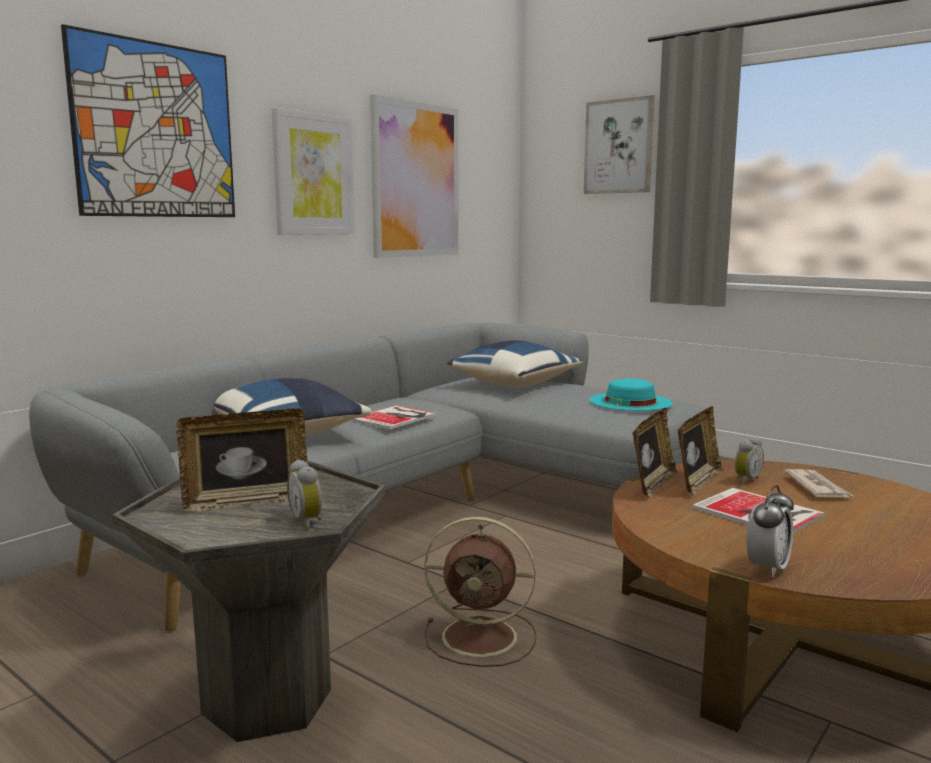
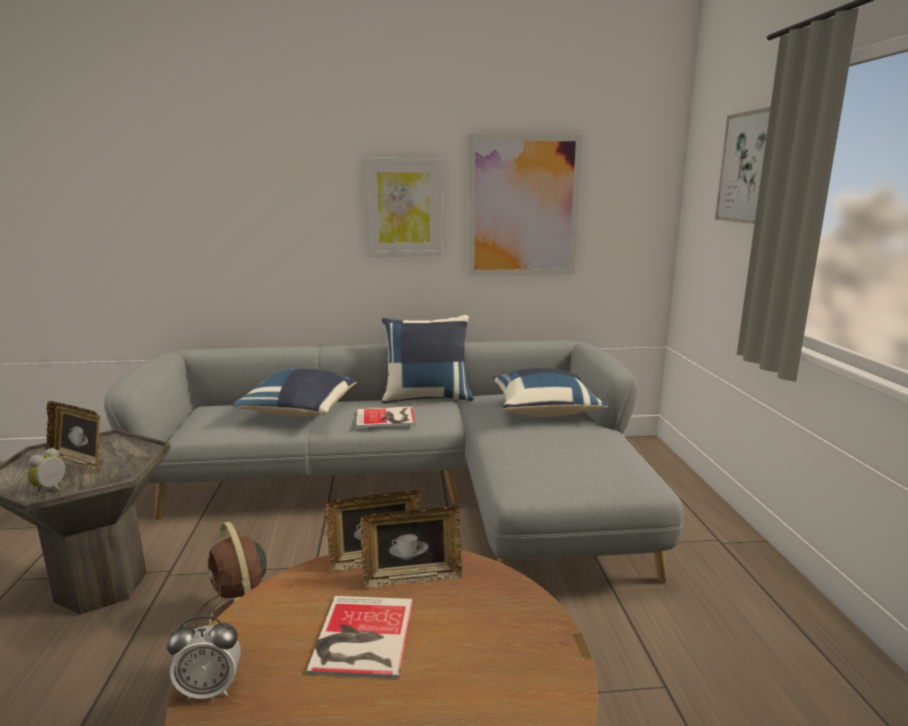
camera: 45 degrees right, 5 degrees up
(156, 131) = (264, 184): picture -> none
(379, 400) = (427, 397): none -> blue pillow
(630, 401) = (580, 464): turquoise hat -> none
(745, 480) = (456, 598): alarm clock -> none
(817, 487) = (491, 646): newspaper -> none

